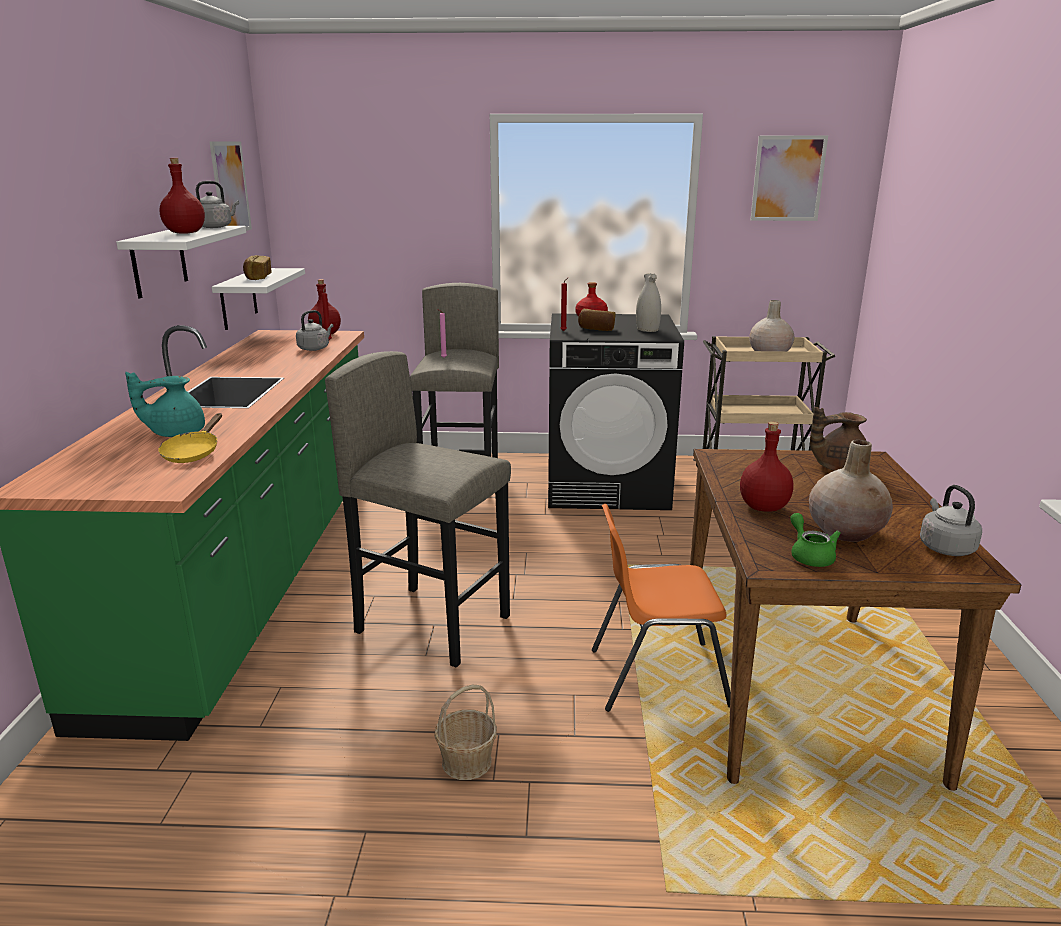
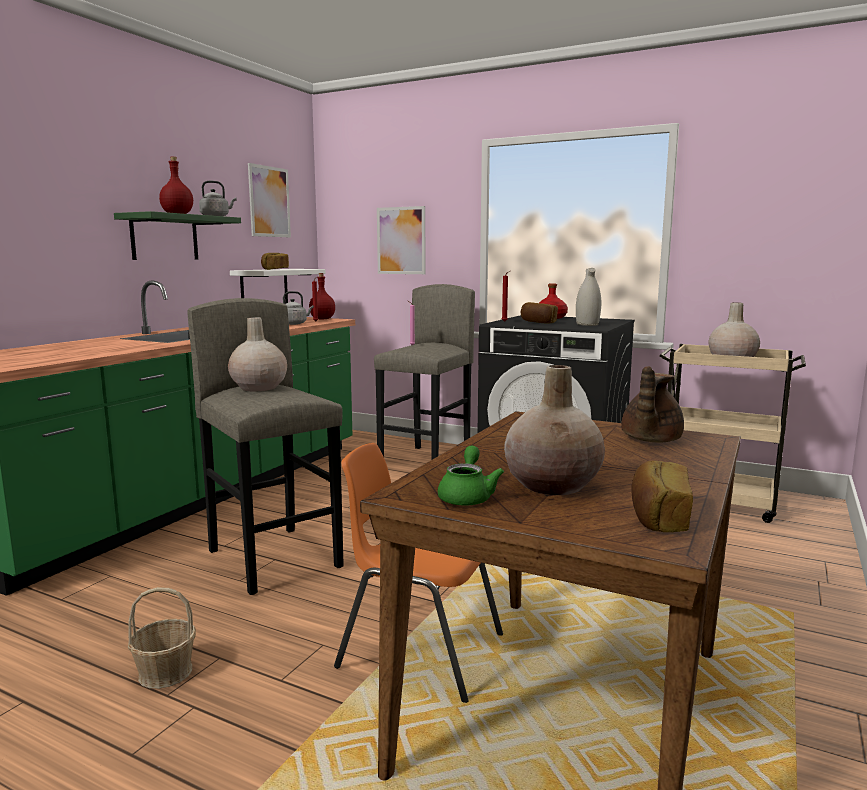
camera: 25 degrees right, 10 degrees down
(159, 261) = (164, 238): white shelf -> green shelf
(175, 433) = (88, 348): turquoise teapot -> none
(193, 452) = (69, 356): yellow frying pan -> none
(412, 454) = (258, 388): none -> beige vase
(762, 507) = (496, 455): red bottle -> none
(788, 178) = (774, 182): picture -> picture (401, 240)
(837, 467) = (649, 440): brown teapot -> brown teapot turned 75 degrees counterclockwise
(945, 547) = (658, 517): grey kettle -> bread

